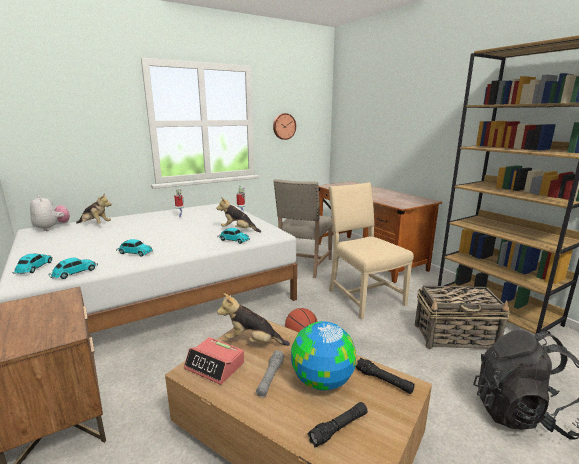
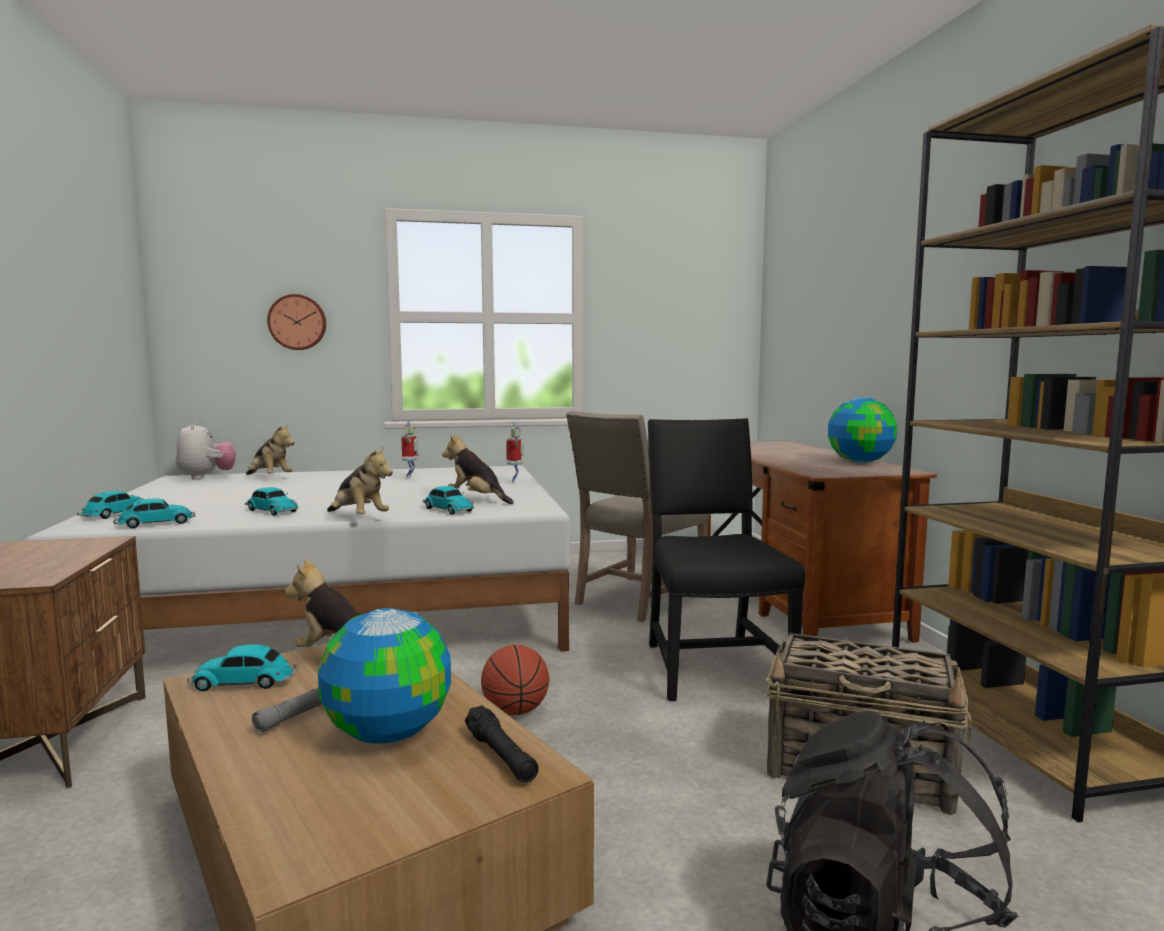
camera: 20 degrees right, 10 degrees down
(193, 252) = (358, 518): none -> plush toy
(215, 366) = (245, 682): alarm clock -> toy car
(284, 126) = (650, 327): wall clock -> wall clock (297, 322)
(339, 428) = (327, 801): black flashlight -> none
(363, 297) = (711, 665): beige chair -> black chair
(403, 195) = (860, 462): none -> globe

